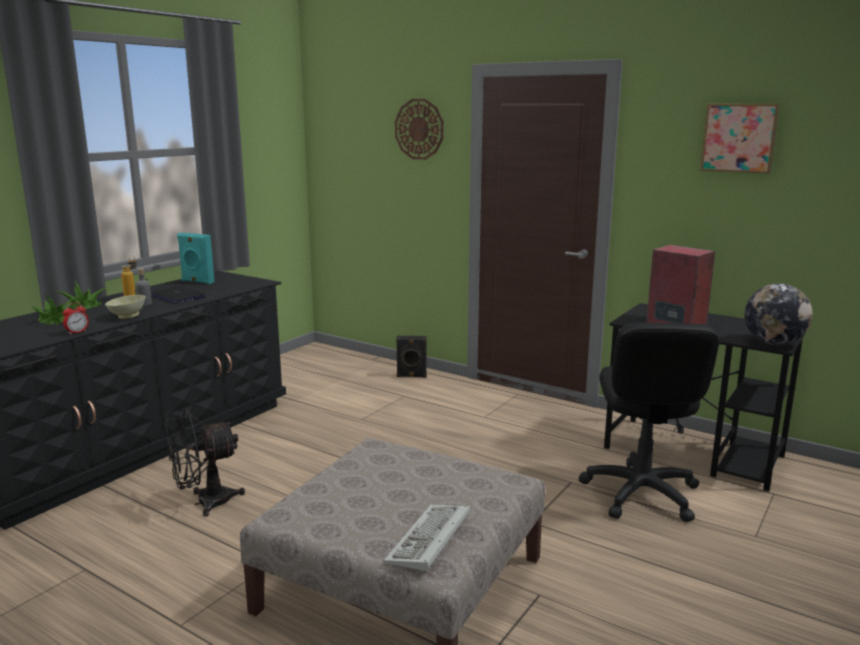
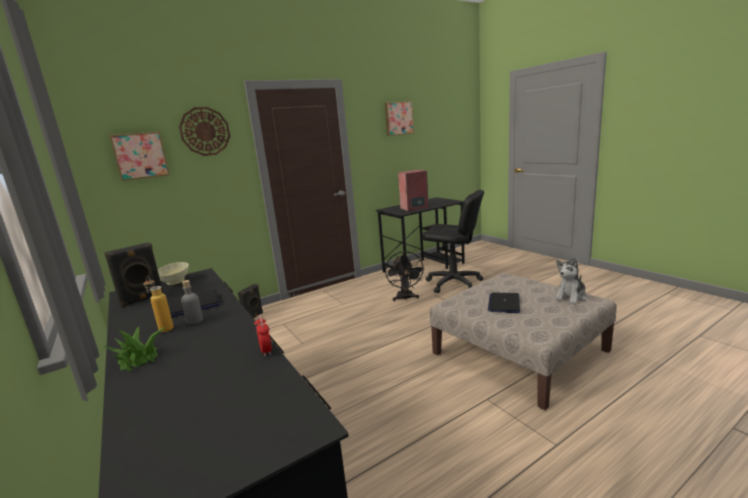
camera: 65 degrees left, 0 degrees up
(55, 320) = (183, 373): potted plant -> none
(127, 316) = (235, 326): beige bowl -> beige bowl (174, 282)
(197, 282) = (142, 299): turquoise speaker -> black speaker
(204, 503) = (384, 429): black fan -> black fan (405, 298)
(359, 149) = (140, 155): none -> picture
(382, 483) = (504, 303): none -> laptop
(429, 541) = (571, 297): keyboard -> plush toy
(773, 343) = (452, 201): globe -> none

